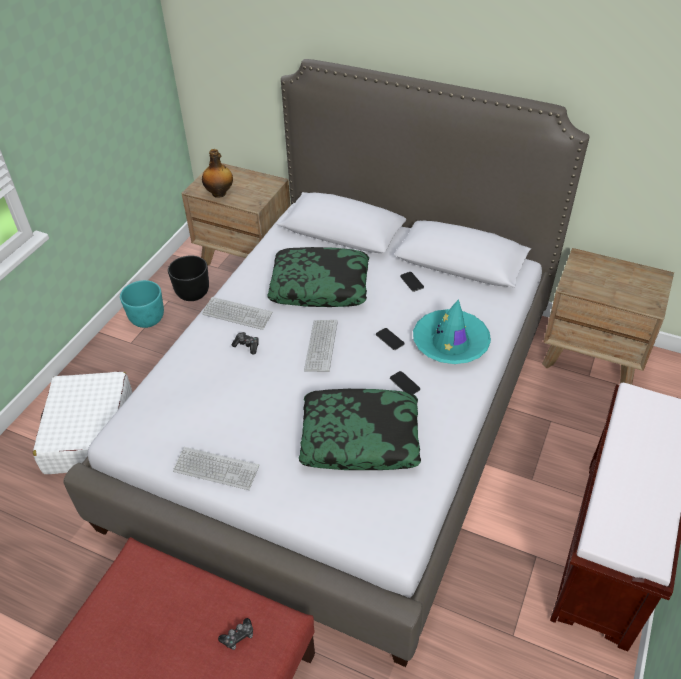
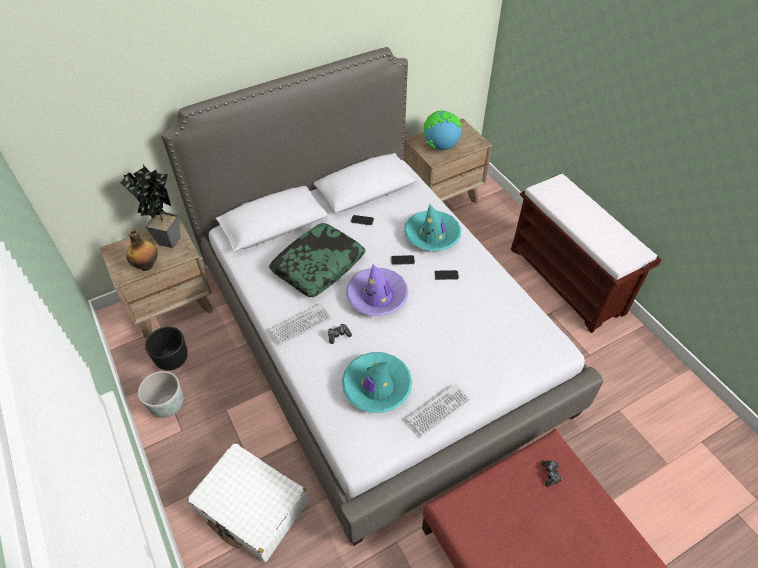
camera: 55 degrees left, 5 degrees up
(148, 319) = (168, 405): turquoise planter -> grey planter
(207, 405) = (376, 386): none -> turquoise hat
(259, 185) = (167, 238): none -> potted plant
(321, 346) = (377, 296): keyboard -> purple hat
(360, 437) = (471, 321): pillow -> none
(598, 279) = (440, 146): none -> globe

